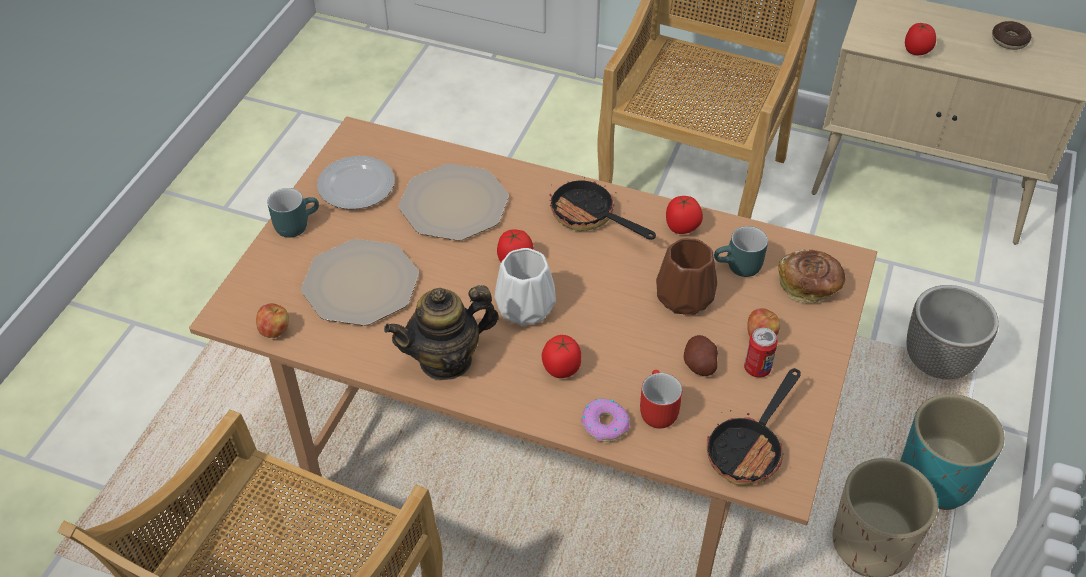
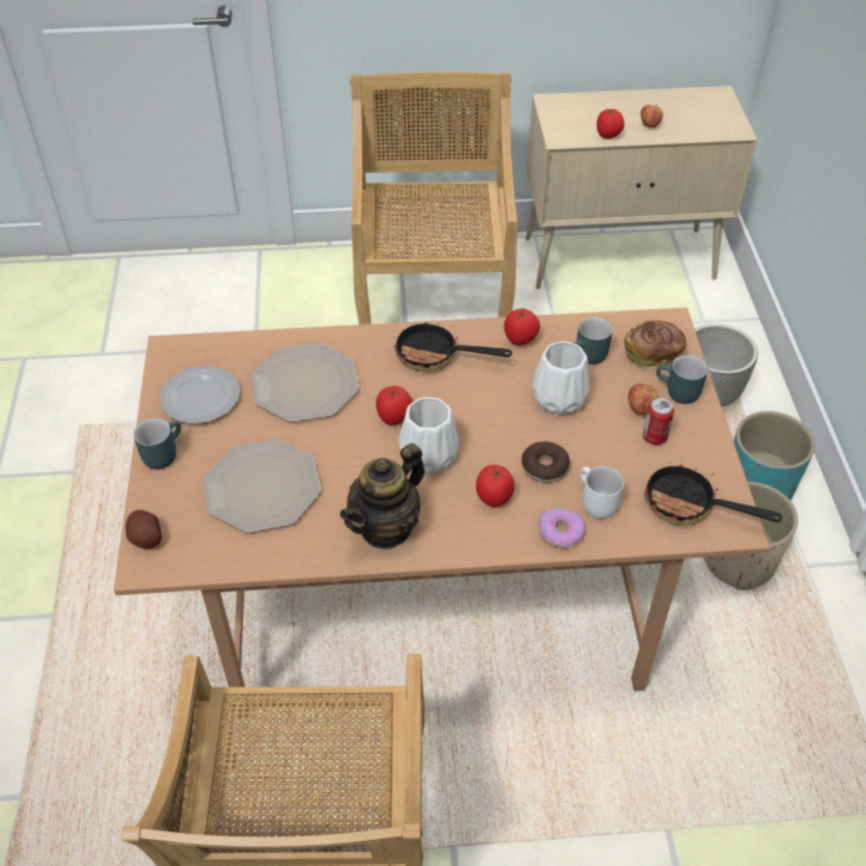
camera: 25 degrees left, 0 degrees up
(275, 331) = (205, 561): apple -> apple (649, 125)
(655, 409) = (594, 503): red mug -> white mug
(684, 296) = (558, 397): brown vase -> white vase
(699, 364) = (606, 451): potato -> potato (146, 538)
(749, 448) = (689, 506): frying pan -> frying pan turned 105 degrees clockwise
(809, 333) = (677, 393): none -> turquoise mug
(1009, 40) = (673, 107): donut -> donut (544, 467)

